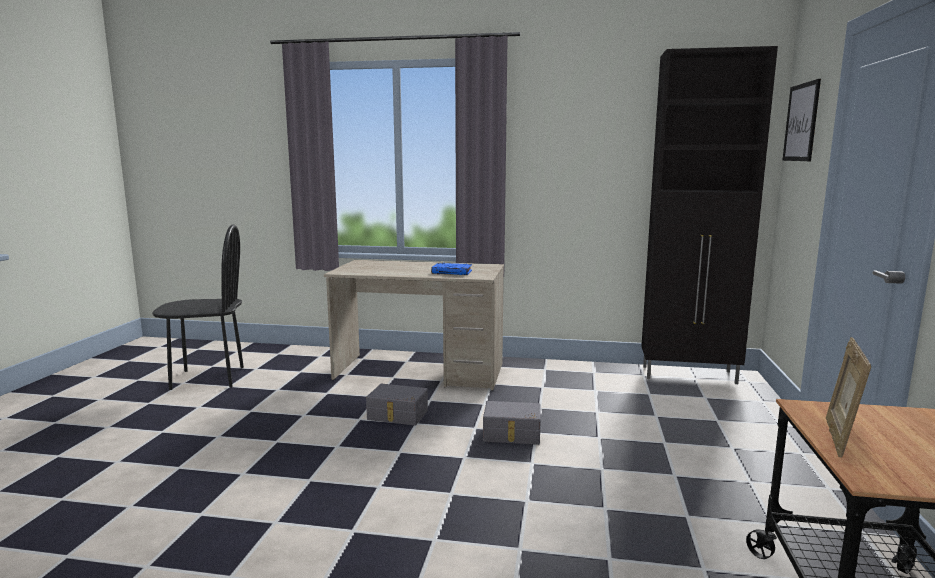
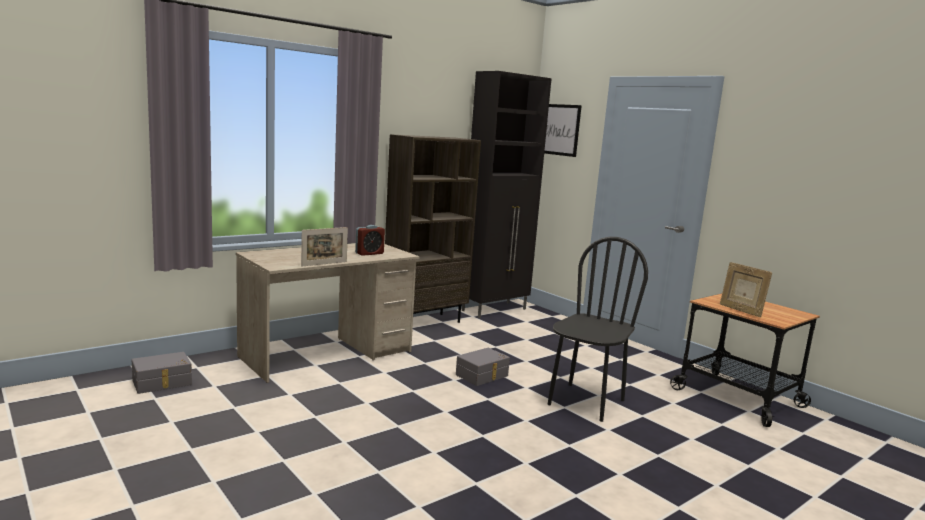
camera: 50 degrees left, 0 degrees up
(208, 378) = (121, 424): black chair -> black chair (585, 402)
(381, 274) = (324, 264): none -> picture frame
(397, 415) = (387, 390): grey storage box -> grey storage box (162, 383)
(452, 272) = (369, 253): blue book -> alarm clock
(572, 368) = (425, 322): none -> brown bookcase

